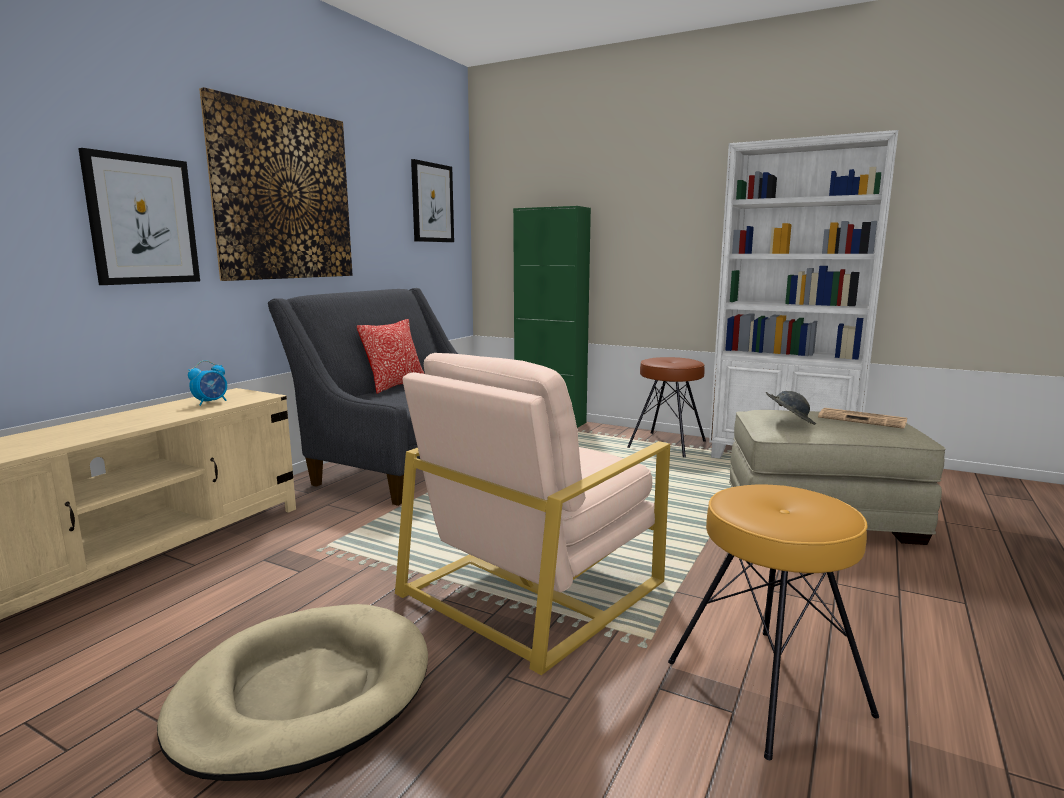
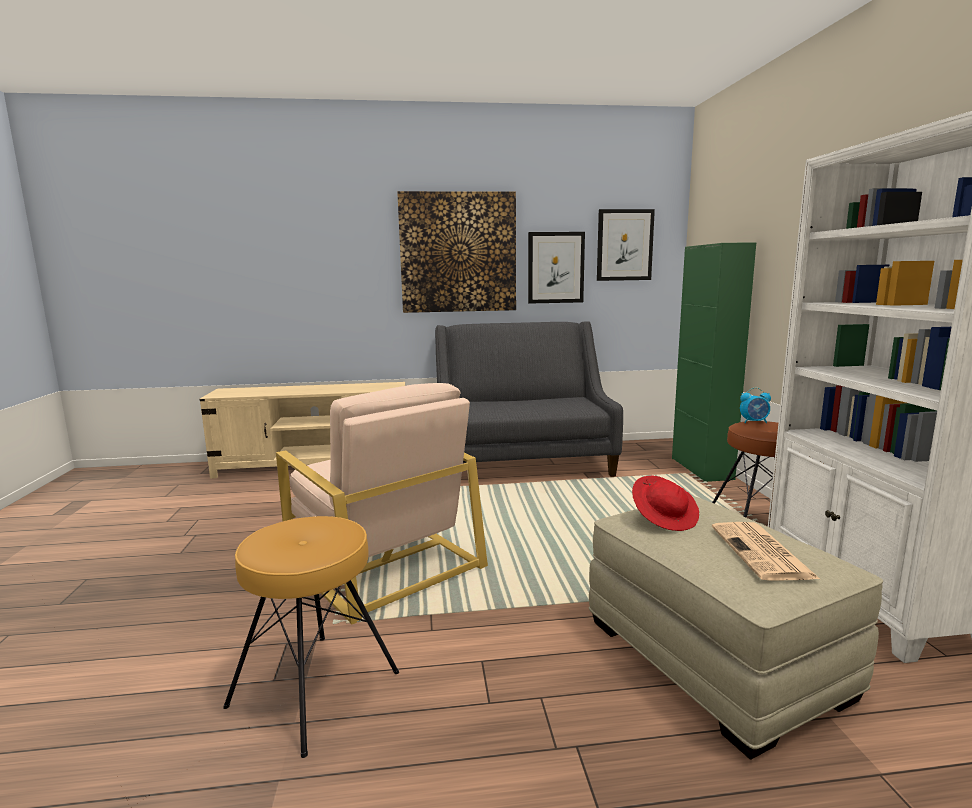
camera: 55 degrees right, 0 degrees up
(142, 220) = (355, 277): picture -> picture (555, 267)
(211, 402) = (367, 387): alarm clock -> alarm clock (754, 422)
(303, 694) = (224, 545): beige dog bed -> none
(395, 386) = (515, 400): pillow -> none
(533, 586) = (383, 561): beige armchair -> beige armchair turned 135 degrees counterclockwise
(788, 421) = (664, 518): grey hat -> red hat

